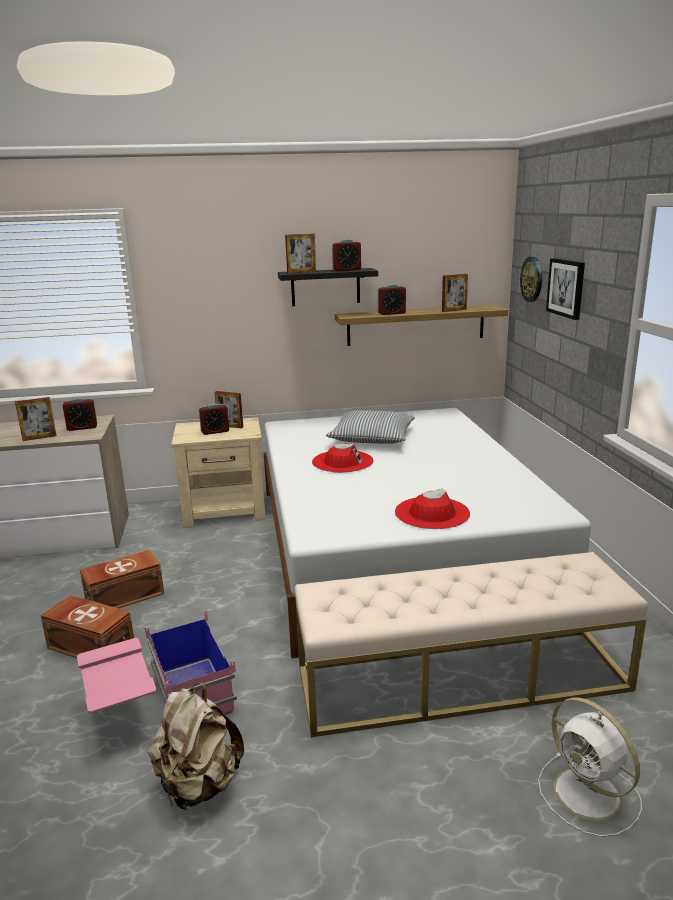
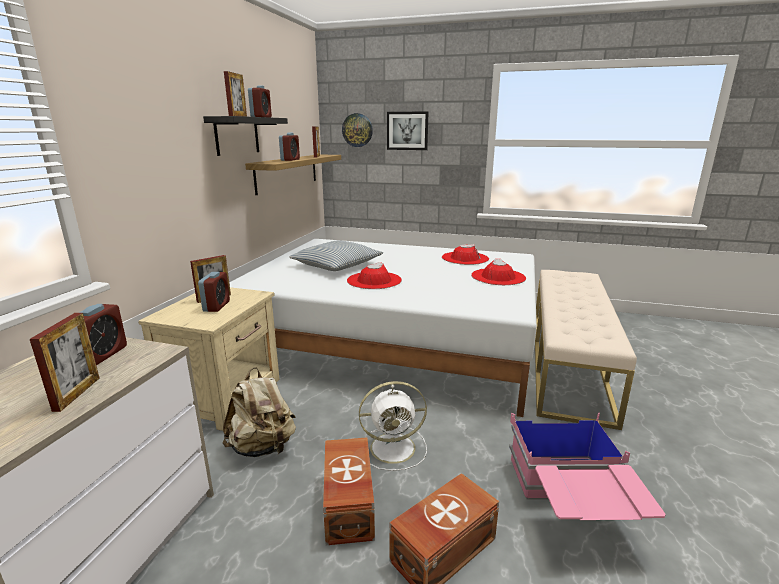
camera: 65 degrees left, 0 degrees up
(199, 785) = (679, 497): beige backpack -> beige backpack (263, 447)
(489, 484) = (465, 258): none -> red hat
(589, 795) = (669, 360): white fan -> white fan (395, 447)

